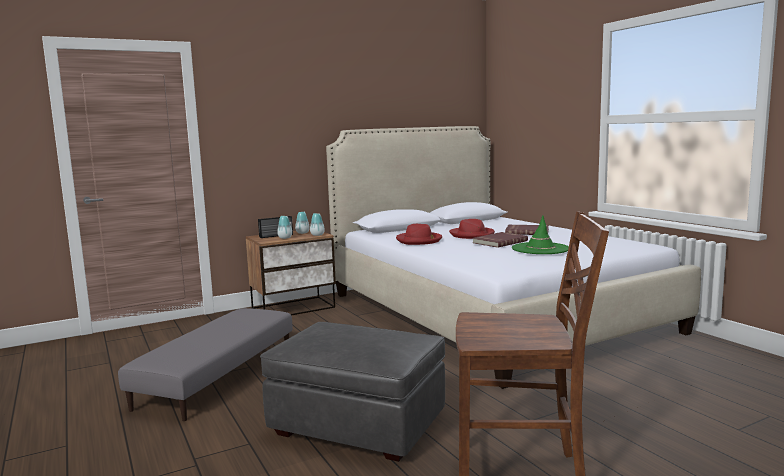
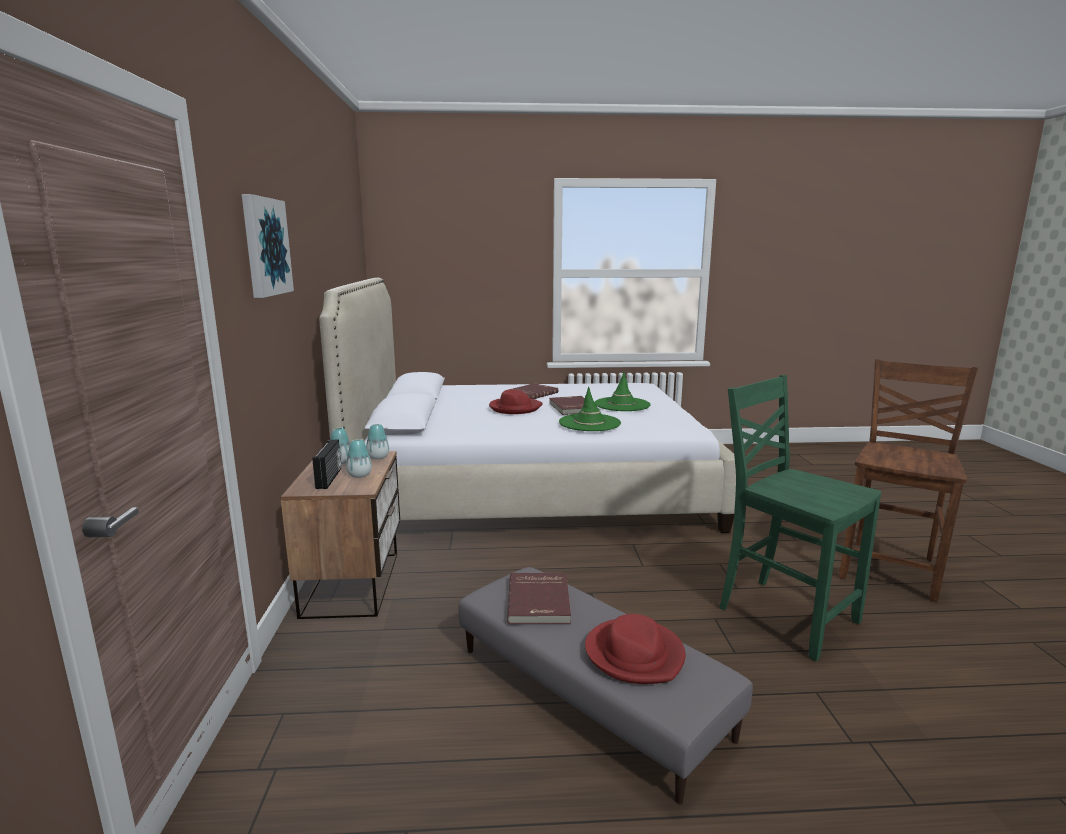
camera: 65 degrees left, 5 degrees up
(242, 319) = (540, 601): none -> red book
(271, 104) = (265, 247): none -> picture
(358, 425) = (785, 614): grey ottoman -> green chair
(419, 240) = (506, 427): red hat -> red hat (635, 654)
(460, 250) = (589, 423): none -> green hat

